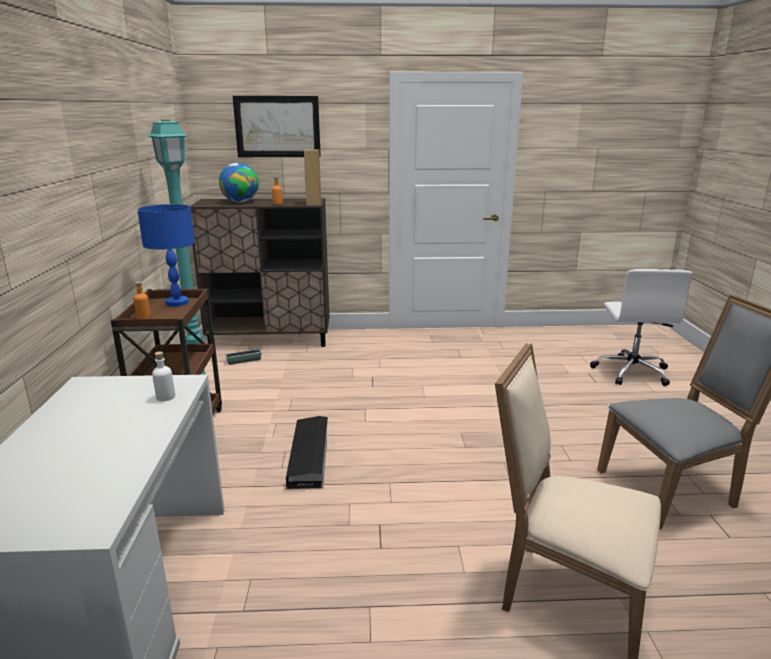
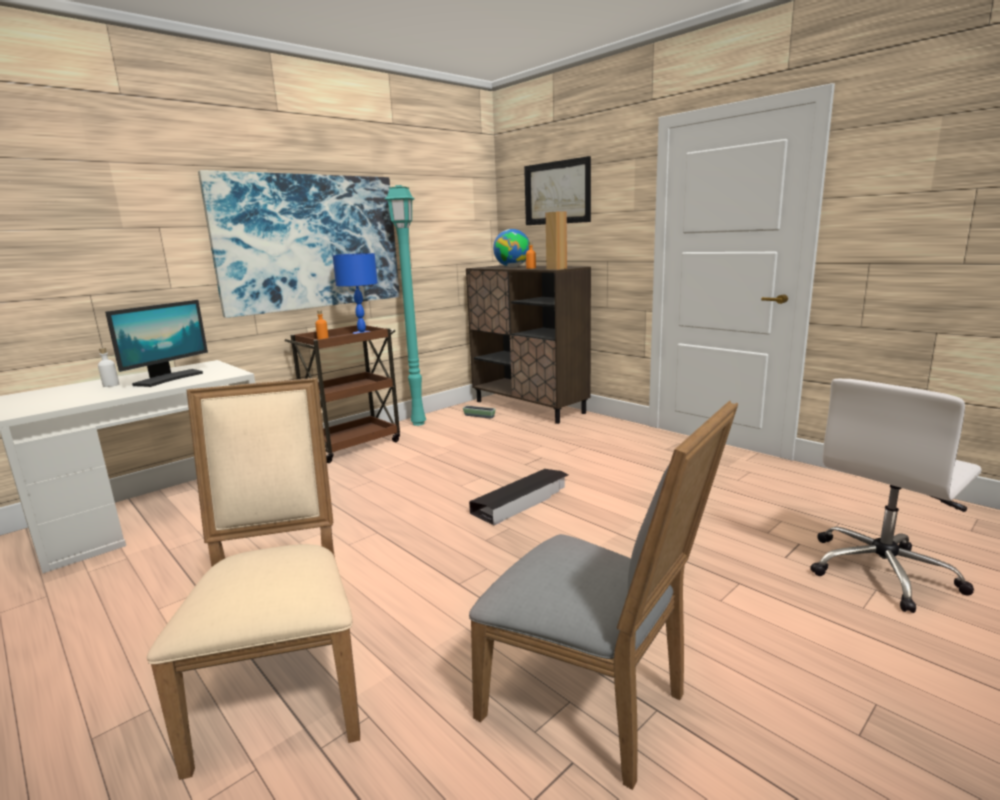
camera: 50 degrees right, 5 degrees down
(102, 196) = (310, 242): none -> picture
(117, 415) = (168, 378): none -> monitor
(165, 397) = (205, 377): white bottle -> white bottle (111, 385)
(309, 457) = (375, 490): black storage box -> black storage box (521, 501)

